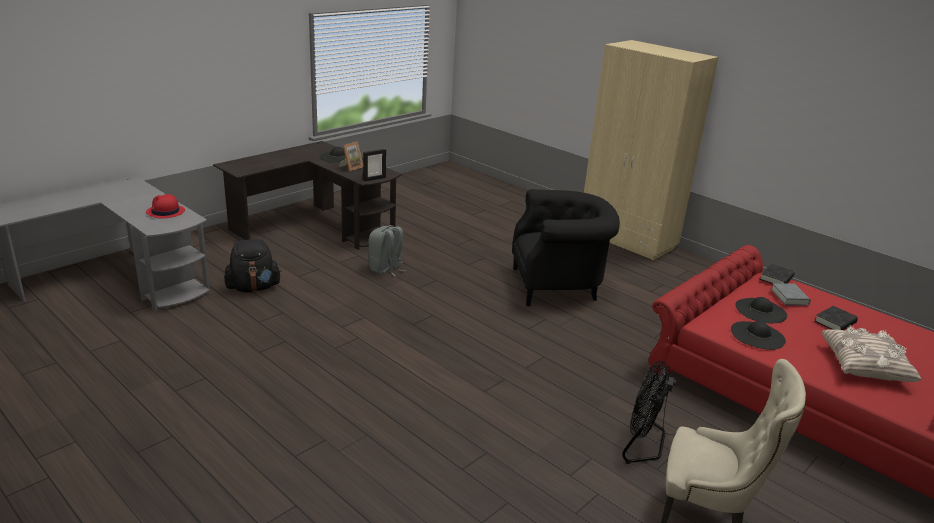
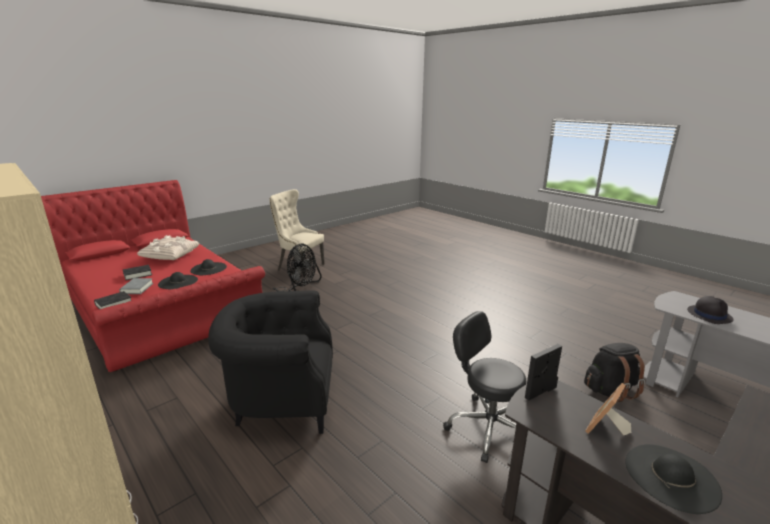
camera: 175 degrees left, 5 degrees down
(165, 212) = (709, 315): red hat -> black hat
(386, 269) = (486, 426): grey backpack -> black office chair

